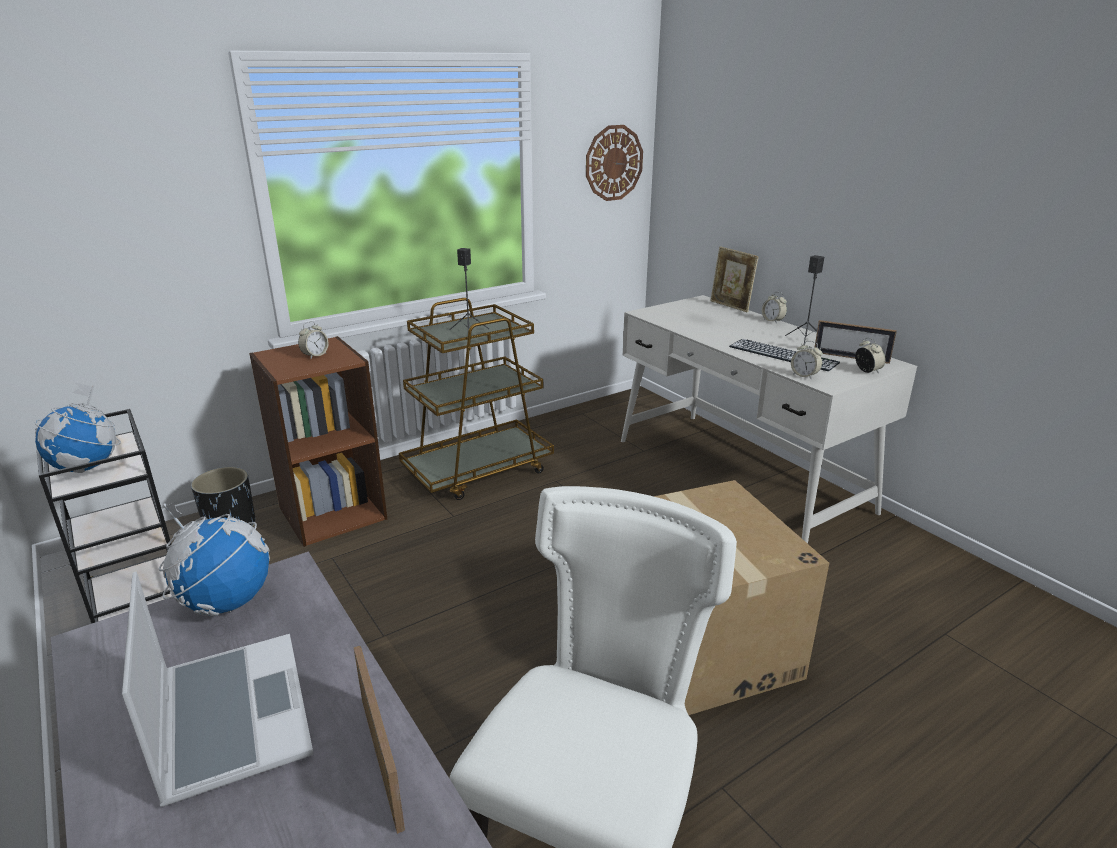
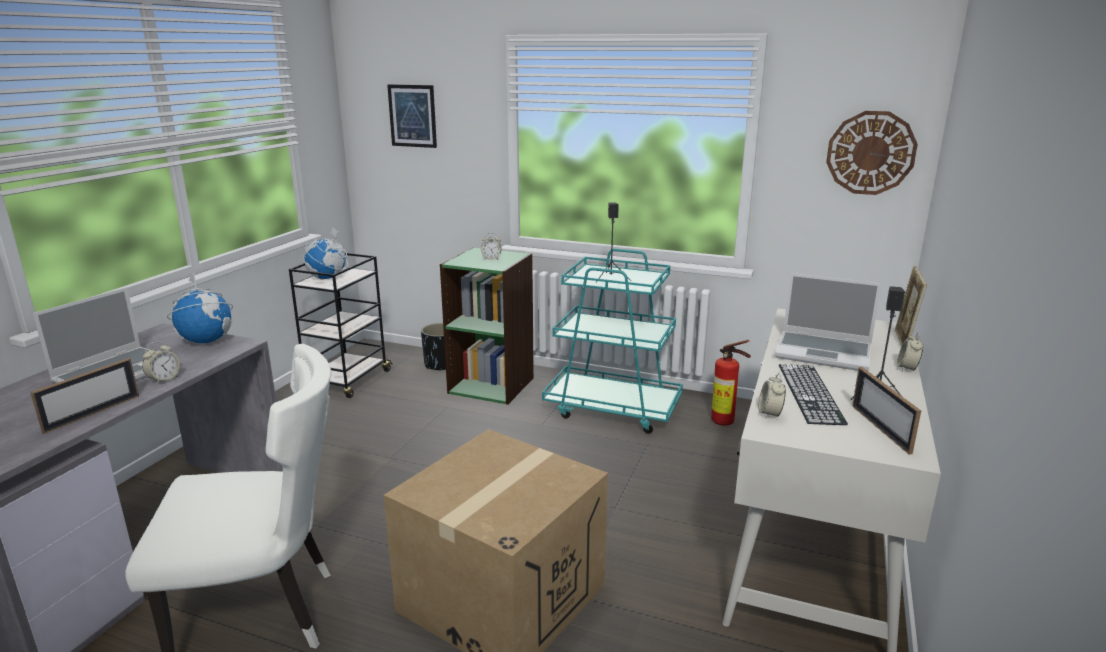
camera: 55 degrees right, 5 degrees down
(77, 182) = (412, 116): none -> picture
(332, 512) = (492, 385): brown bookcase -> green bookcase
(478, 470) = (613, 409): brown cart -> turquoise cart
(568, 436) = (725, 422): none -> fire extinguisher
(722, 329) = (824, 352): none -> laptop
(867, 371) = (853, 445): alarm clock -> alarm clock (164, 379)

